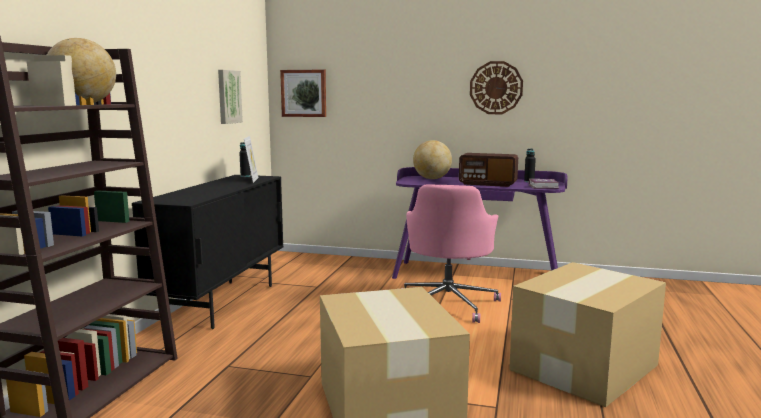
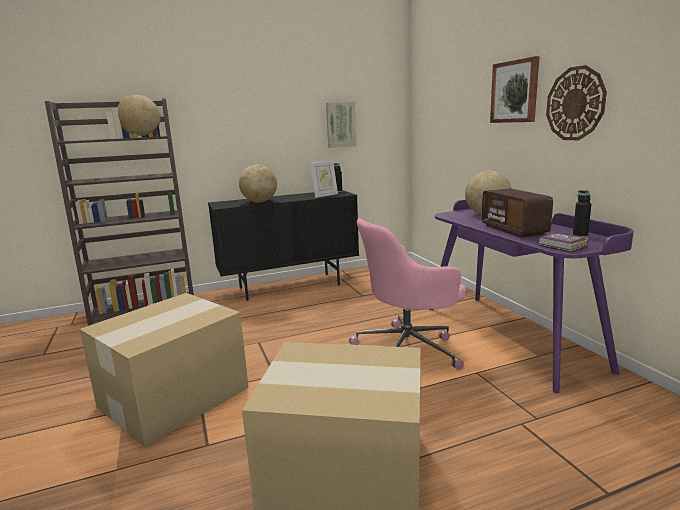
camera: 55 degrees right, 5 degrees up
(211, 193) = (260, 202): none -> globe
(304, 93) = (427, 118): picture -> picture (515, 91)

